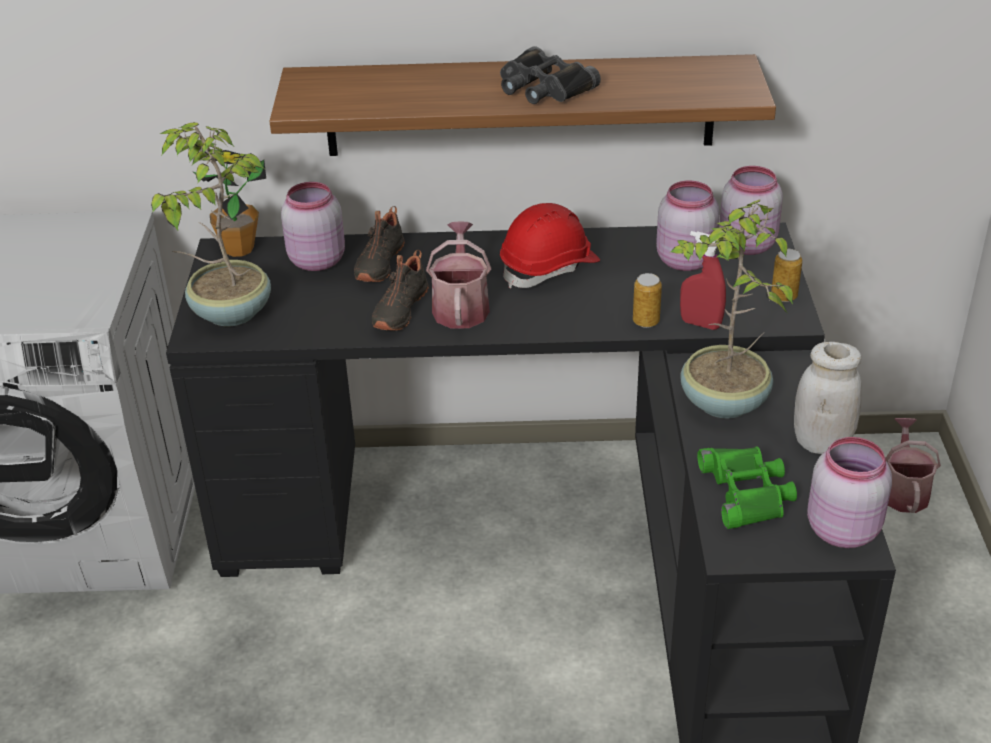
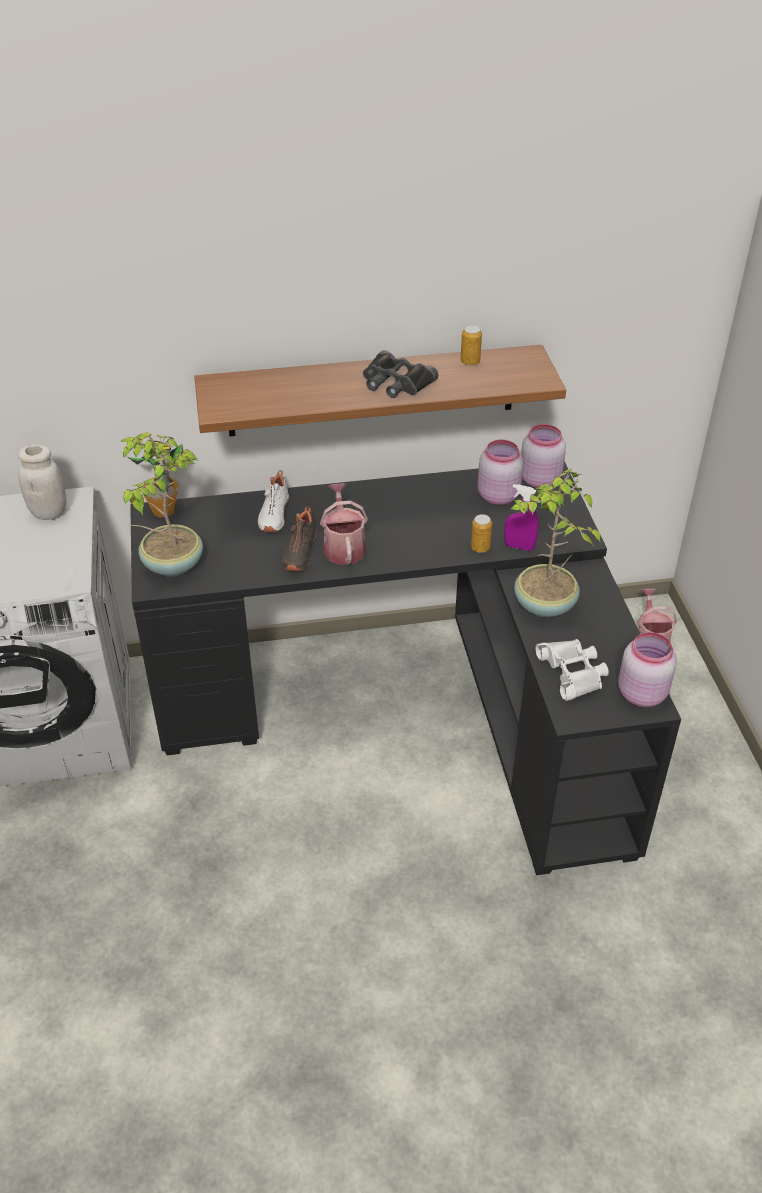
camera: 10 degrees left, 5 degrees up
(315, 260) = (225, 516): pink jar -> none
(378, 263) = (273, 515): black shoe -> white shoe
(550, 268) = (401, 509): red hard hat -> none
(700, 324) = (519, 547): red spray bottle -> purple spray bottle
(747, 492) = (573, 672): green binoculars -> white binoculars
(784, 296) = (573, 520): can -> can (470, 362)
(821, 443) = (616, 630): white jar -> white jar (49, 512)

